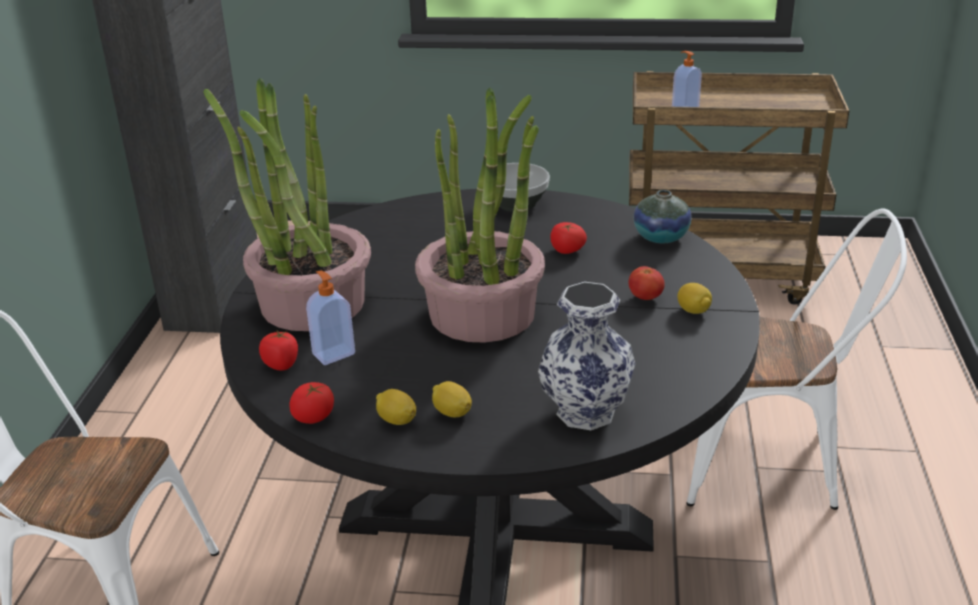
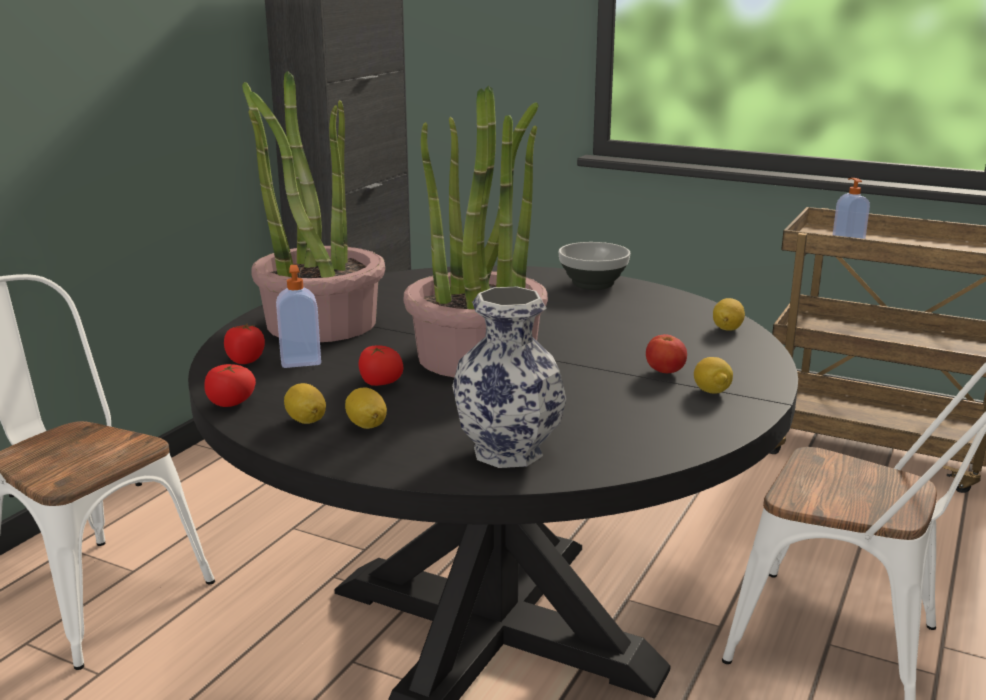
camera: 20 degrees right, 10 degrees down
(567, 250) = (612, 324): tomato -> tomato (380, 383)
(661, 237) = (727, 328): vase -> lemon

